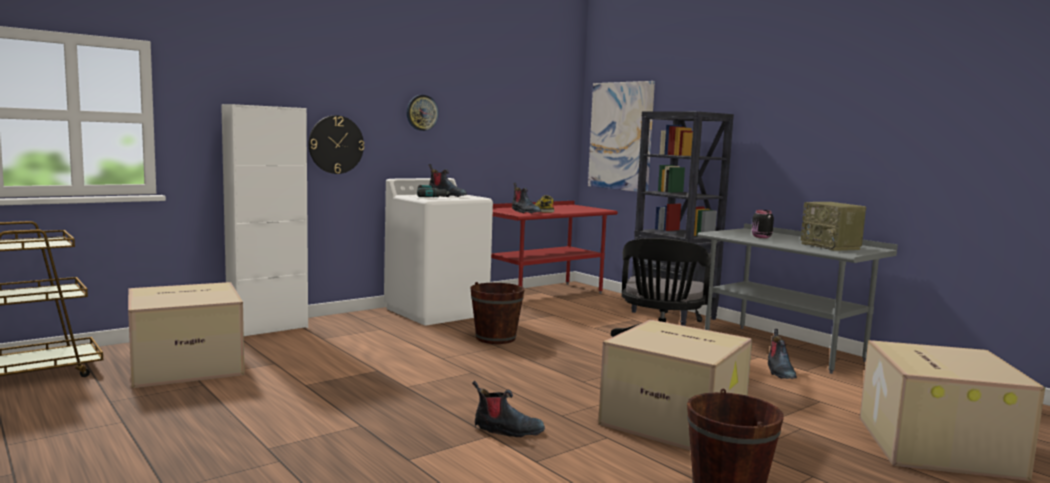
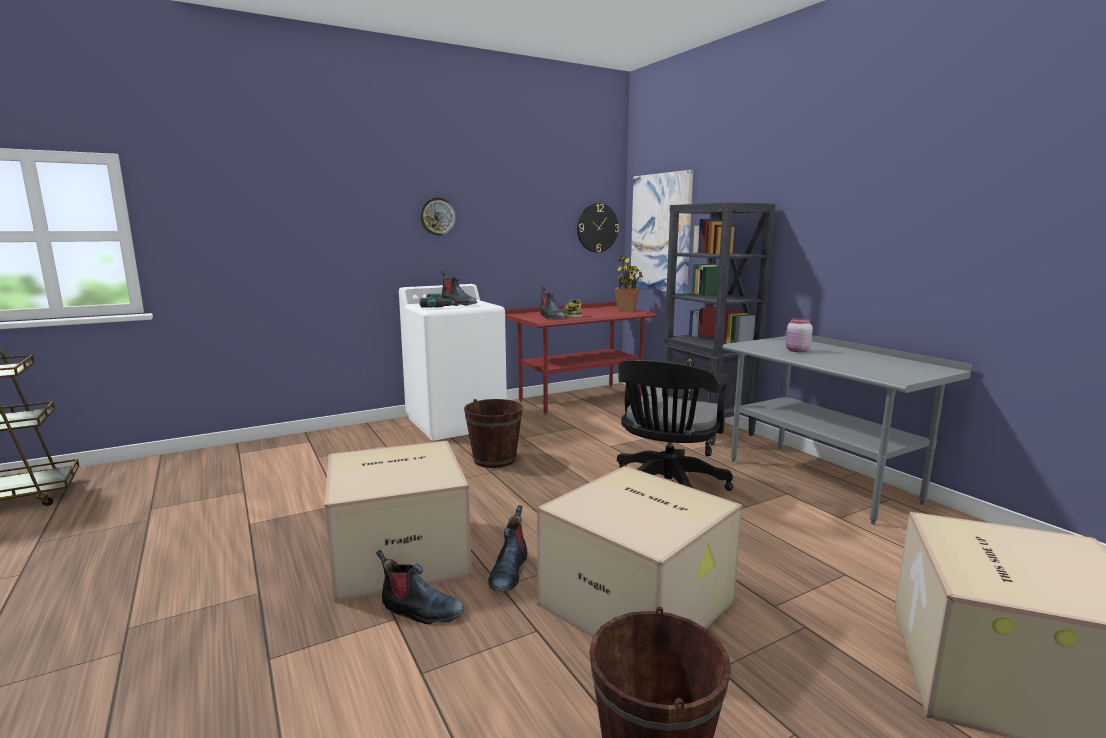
camera: 10 degrees right, 5 degrees up
(188, 365) = (158, 492): cardboard box -> cardboard box (401, 553)
(268, 329) = (275, 443): white cabinet -> none
(336, 144) = (341, 254): wall clock -> wall clock (597, 228)
(588, 208) = (626, 310): none -> potted plant
(761, 237) = (797, 350): black jar -> pink jar
(779, 372) = (805, 520): boot -> boot (509, 571)
(831, 247) = (881, 366): radio -> none

